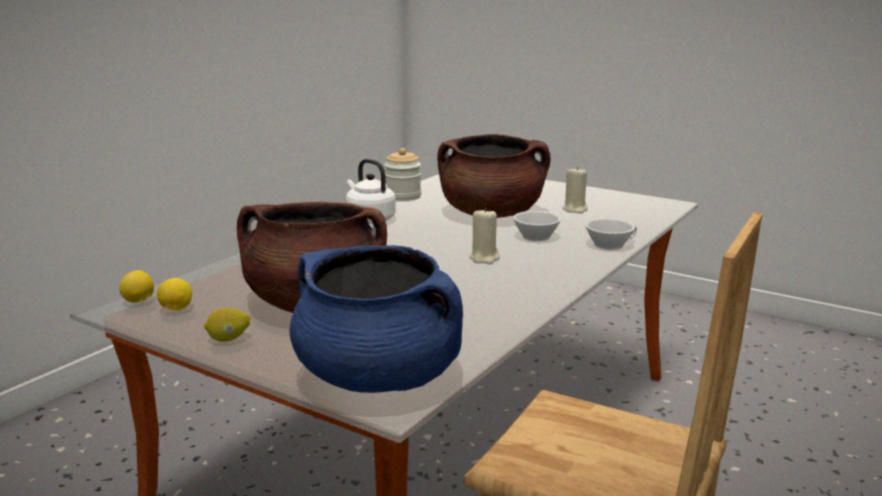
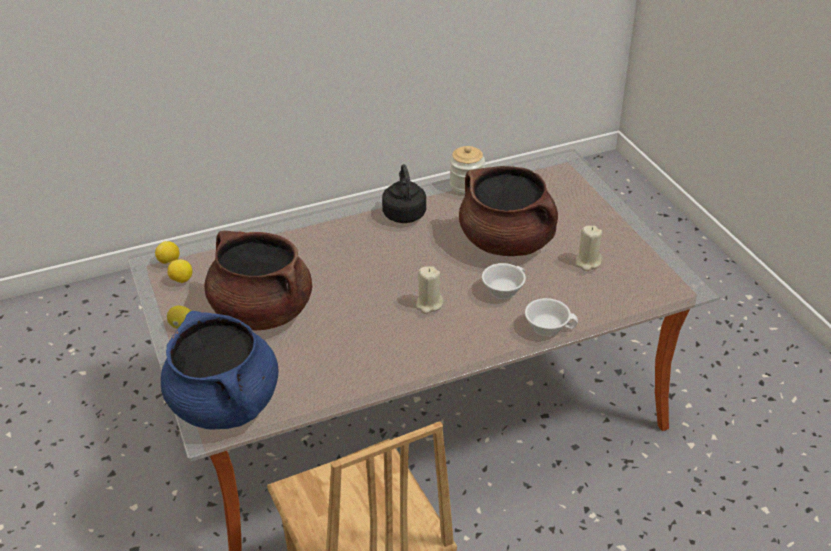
camera: 35 degrees right, 20 degrees up
(369, 219) = (404, 213): white kettle -> black kettle

